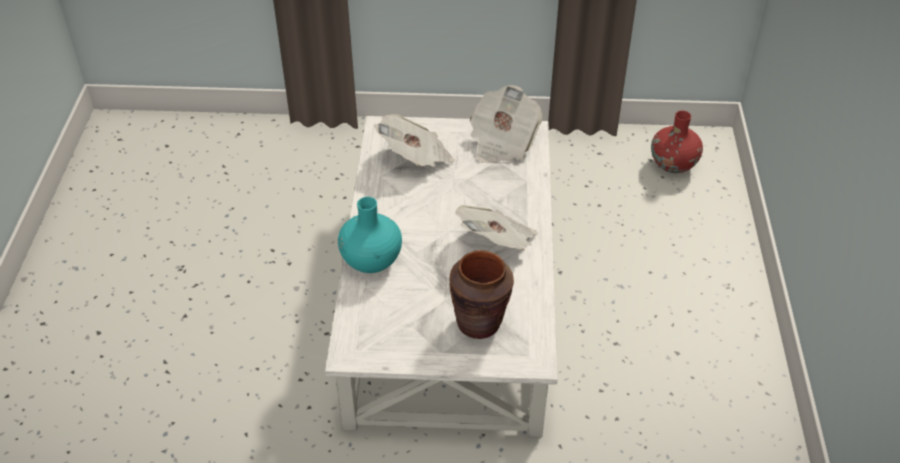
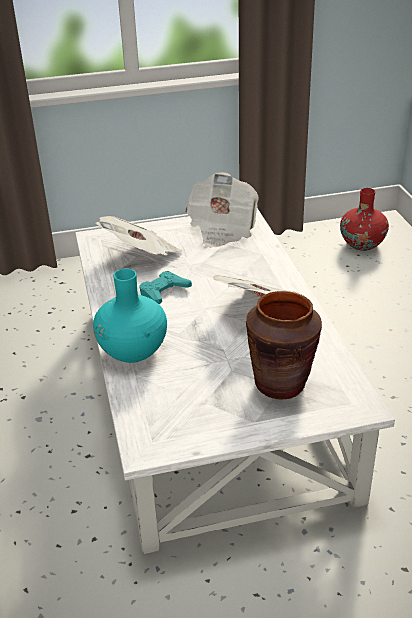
camera: 15 degrees left, 10 degrees down
(420, 204) = (164, 291): none -> turquoise game controller

